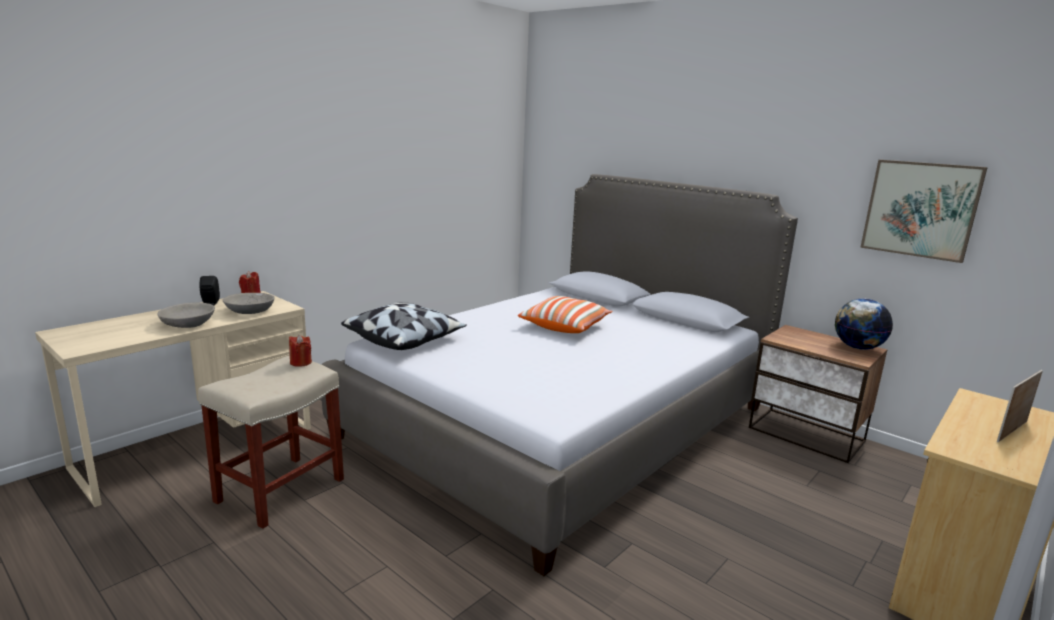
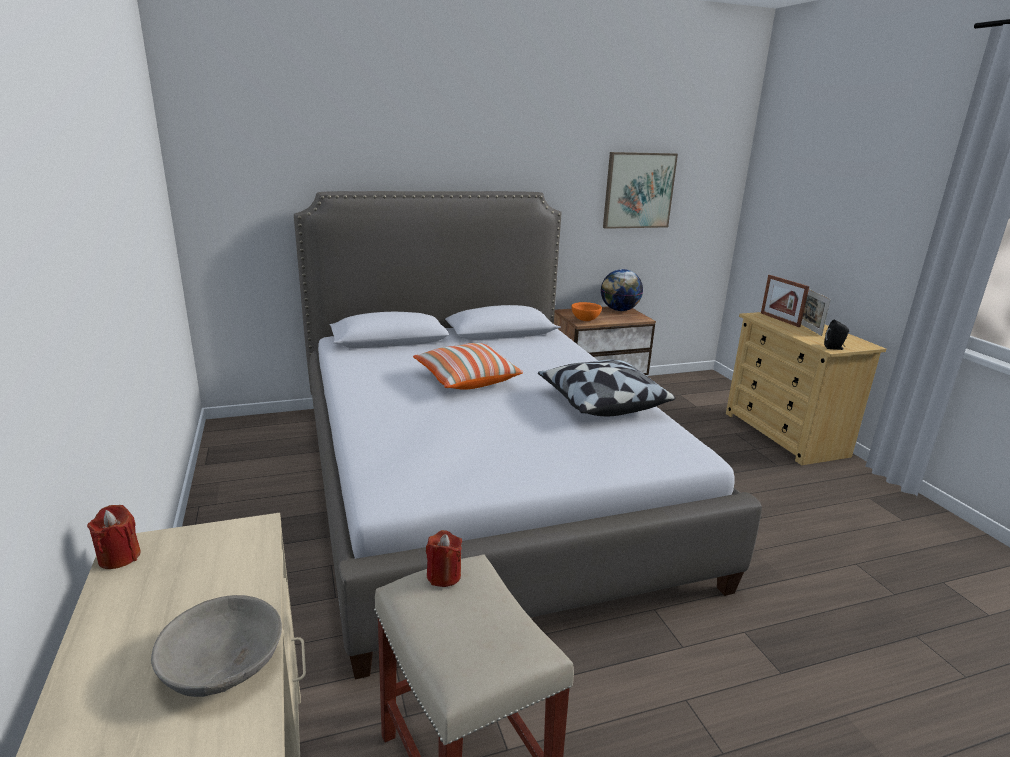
camera: 60 degrees left, 5 degrees up
(210, 304) = (110, 618): black speaker -> black speaker (834, 348)
(249, 311) = (228, 571): grey bowl -> none
(405, 340) = (410, 476): pillow -> pillow (601, 403)
(786, 339) = (585, 320): none -> orange bowl
(999, 412) = (779, 320): none -> picture frame

